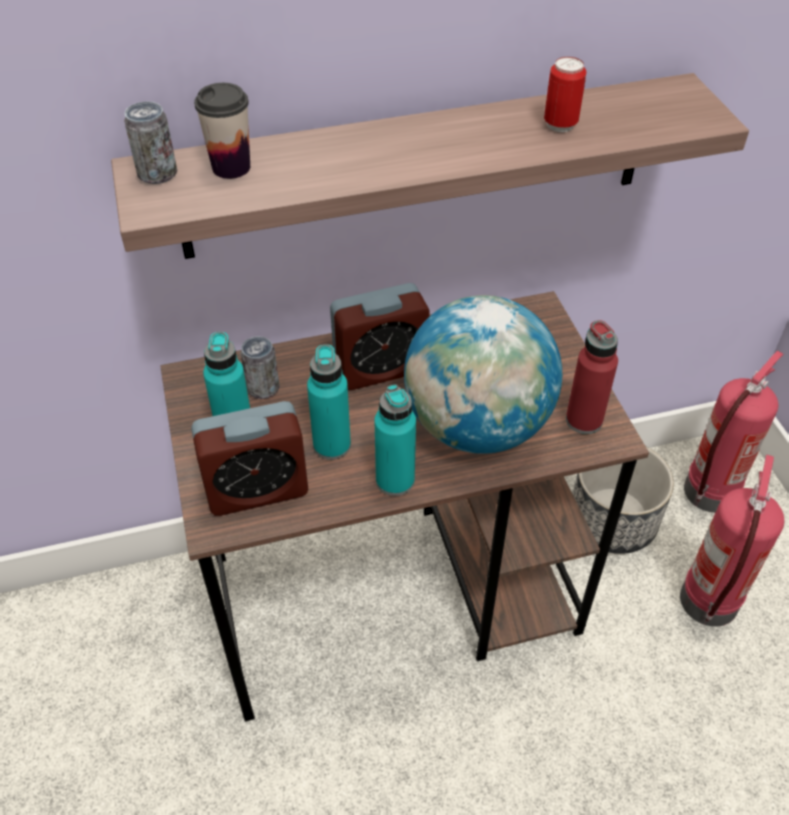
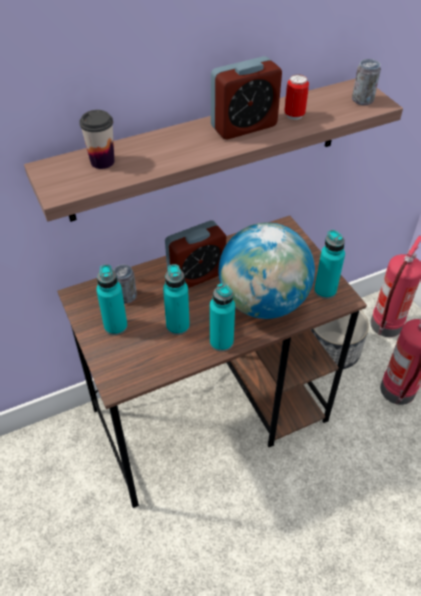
camera: 10 degrees left, 0 degrees up
(157, 174) = (57, 170): can -> can (362, 100)
(257, 489) = (138, 359): alarm clock -> alarm clock (243, 126)
(584, 420) = (325, 291): red bottle -> turquoise bottle

